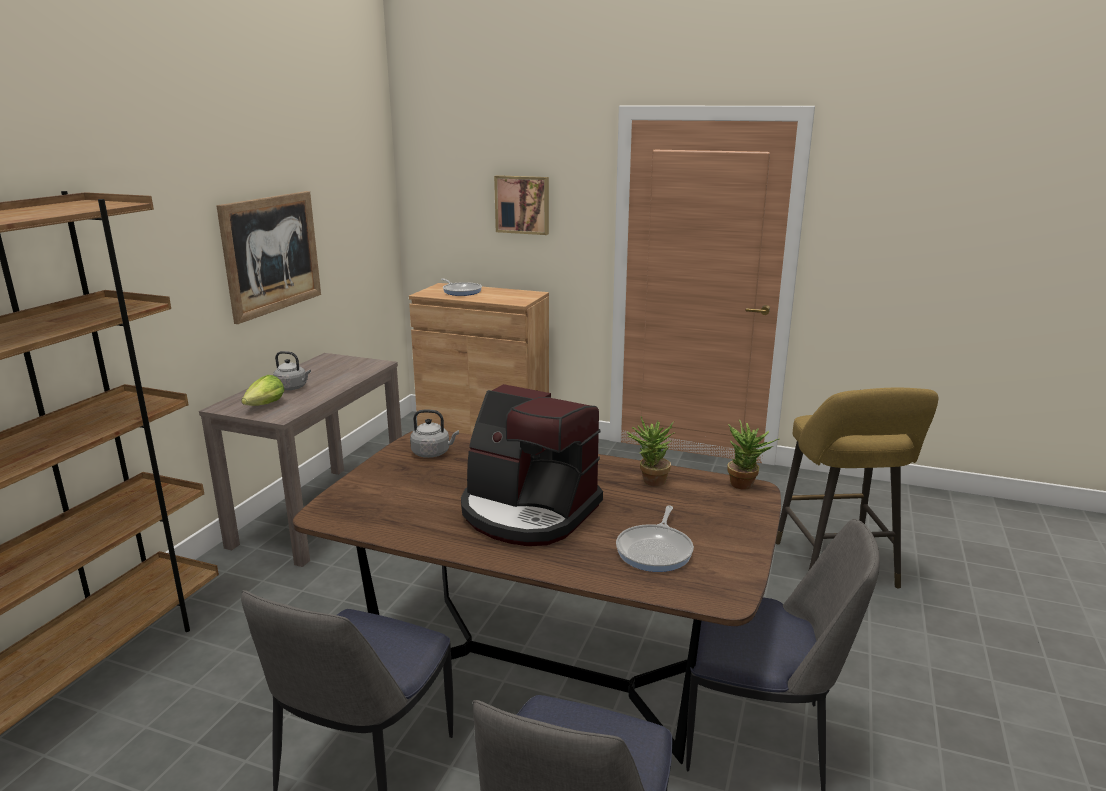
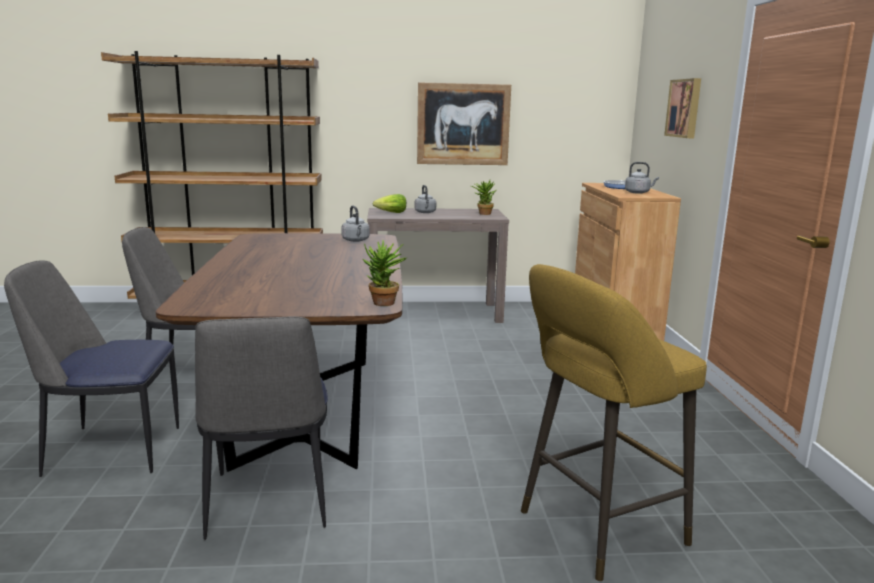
camera: 65 degrees right, 5 degrees down
(505, 295) = (638, 192): none -> grey kettle
(528, 512) = (284, 263): coffee machine -> none
(649, 482) = (361, 281): potted plant -> potted plant (483, 213)
(656, 550) = (246, 289): frying pan -> none

